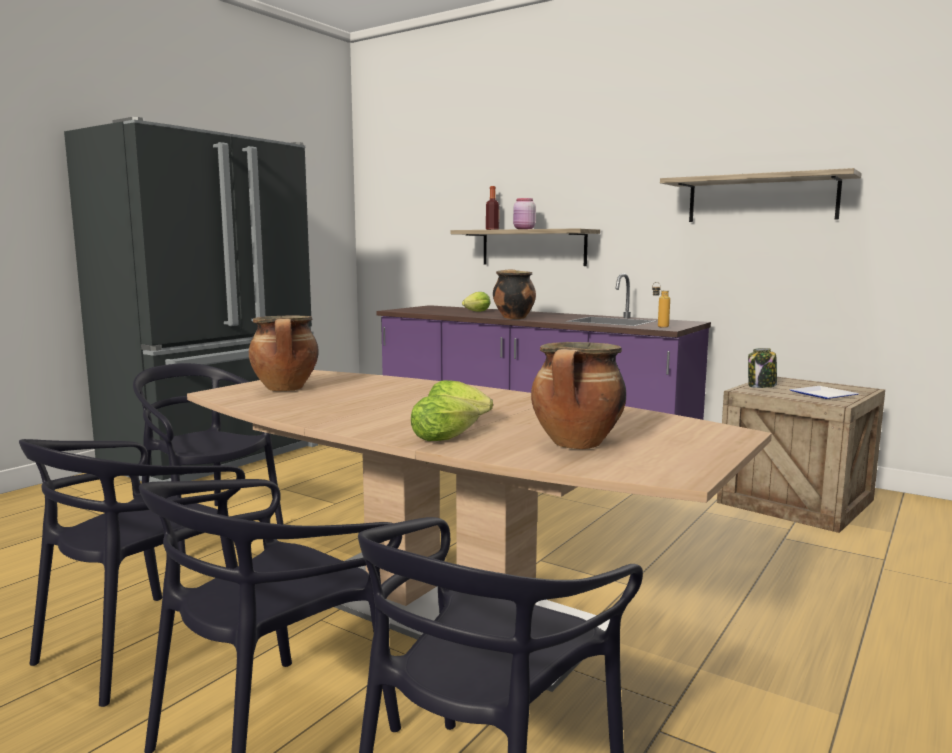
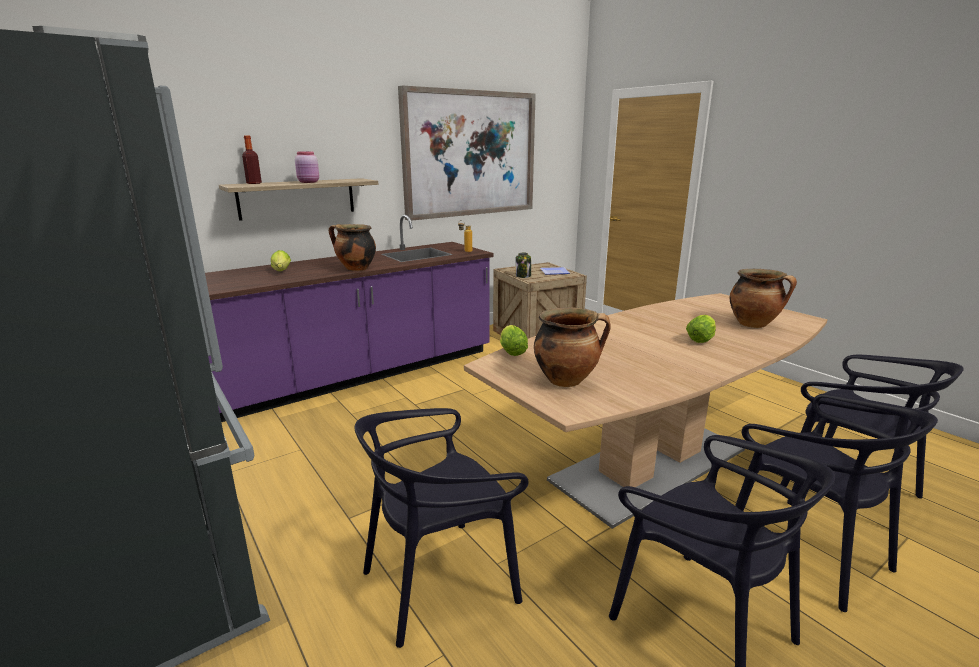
camera: 70 degrees left, 10 degrees up
(446, 438) = (747, 347): lettuce -> lettuce (511, 351)
(761, 199) = (470, 154): shelf -> picture

